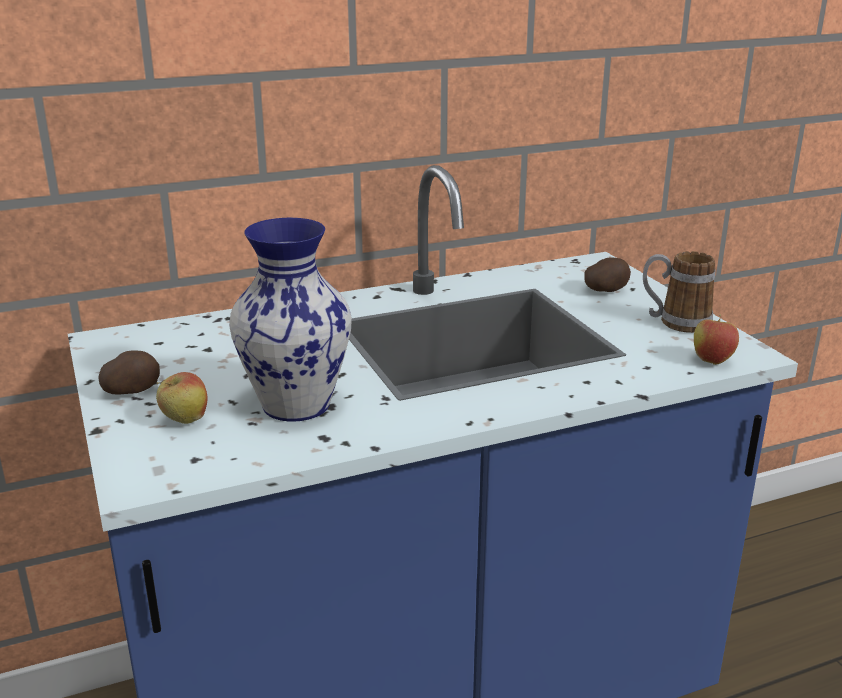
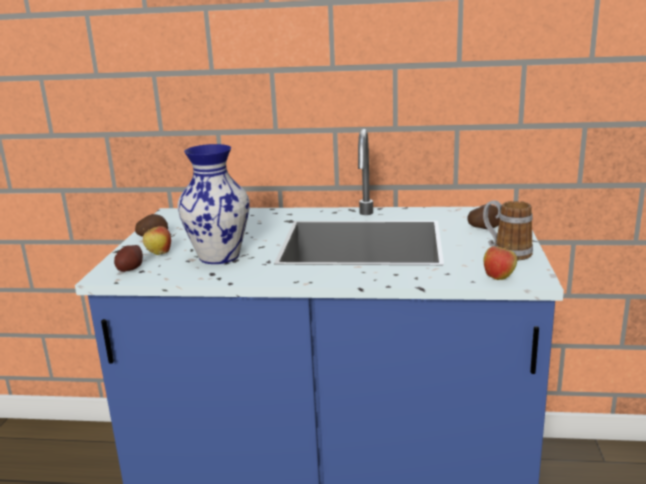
camera: 30 degrees right, 5 degrees down
(170, 461) = (130, 269): none -> potato

